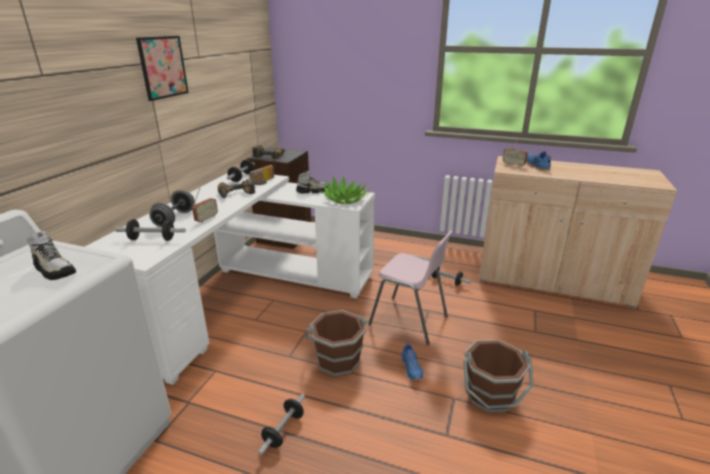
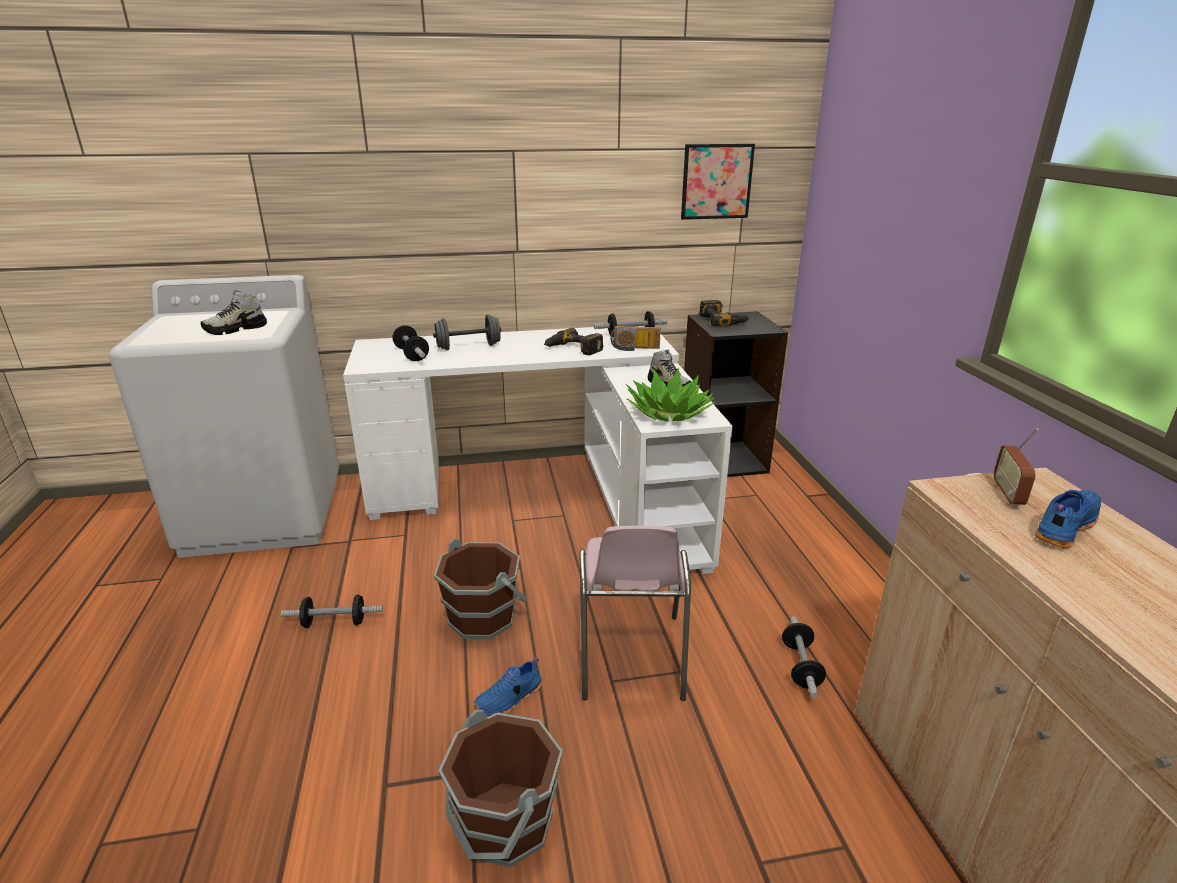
camera: 60 degrees right, 0 degrees up
(55, 270) = (236, 329): shoe -> shoe turned 45 degrees clockwise
(163, 67) = (539, 158): picture -> picture (716, 181)
(206, 219) = (484, 358): radio -> none

